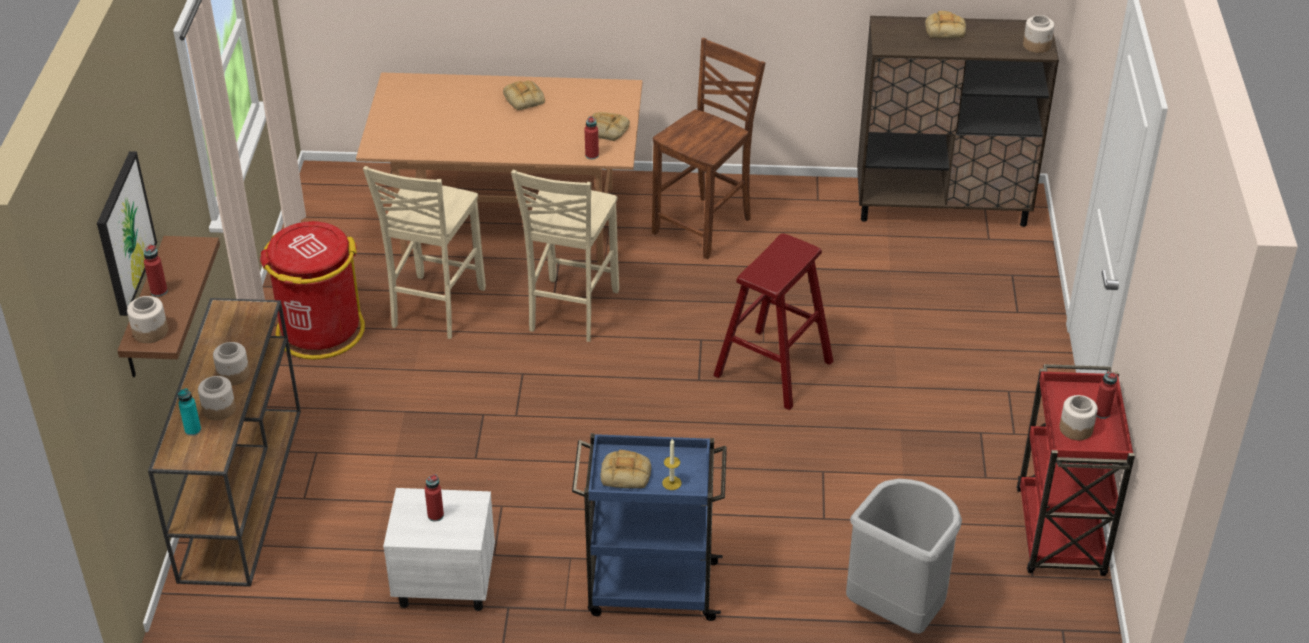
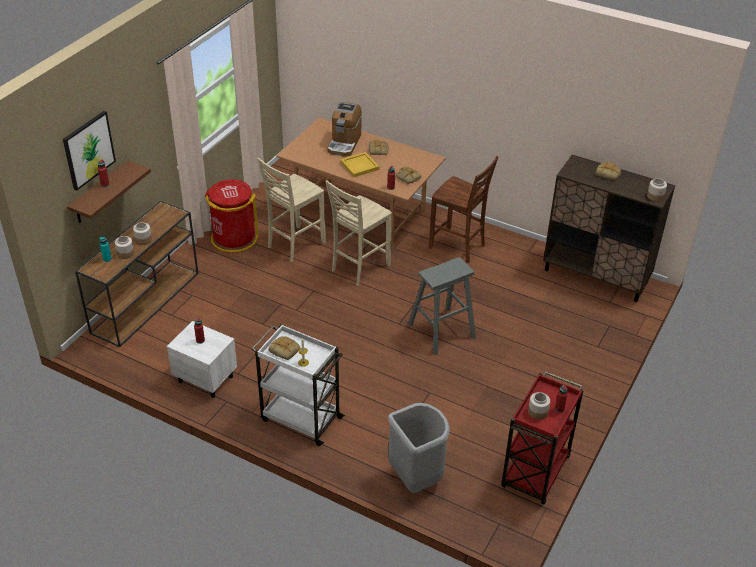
camera: 25 degrees right, 0 degrees up
(150, 332) = (86, 202): jar -> none
(459, 104) = (344, 143): none -> coffee machine
(513, 135) = (359, 166): none -> yellow tray
(650, 588) = (300, 418): blue cart -> white cart
(705, 226) = (458, 247): brown chair -> brown chair turned 60 degrees clockwise
(773, 369) = (441, 331): red stool -> grey stool

